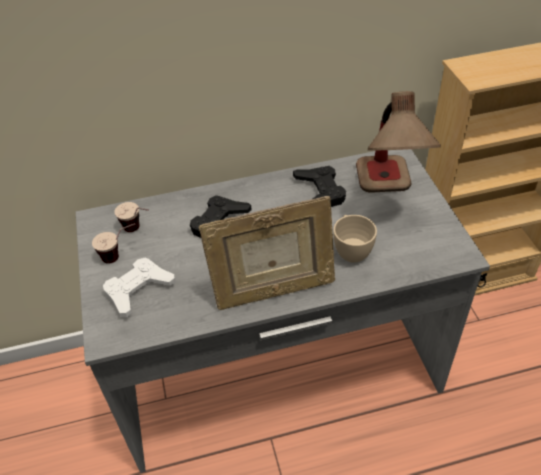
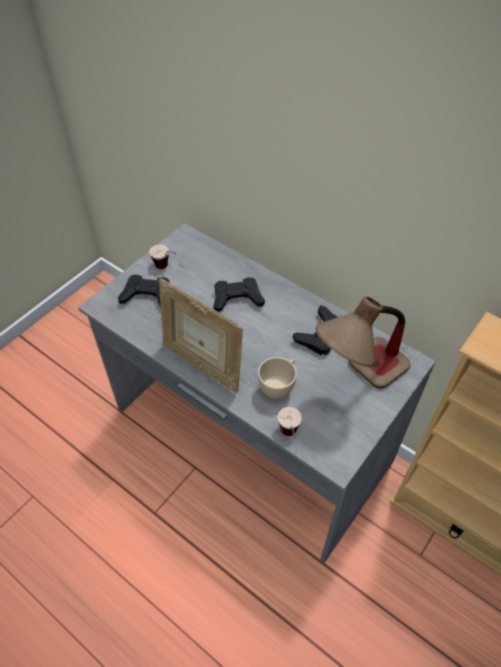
camera: 50 degrees right, 5 degrees up
(138, 290) = (147, 295): white game controller -> black game controller
(139, 230) = (194, 262): cup -> cup (289, 438)

